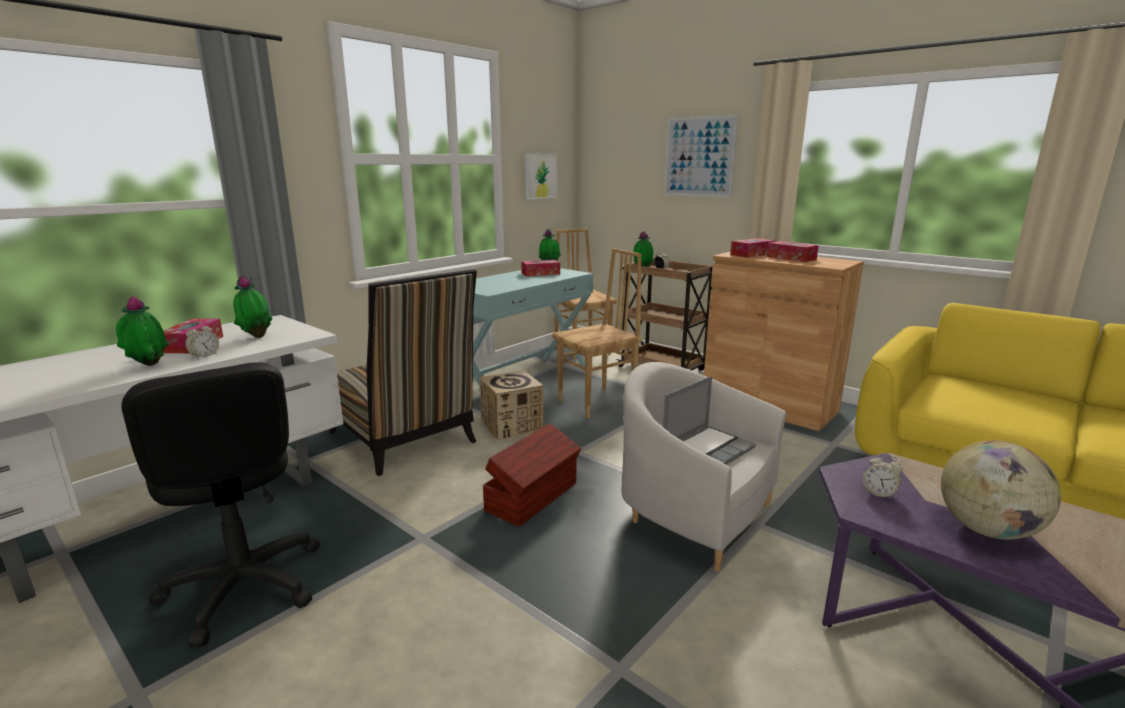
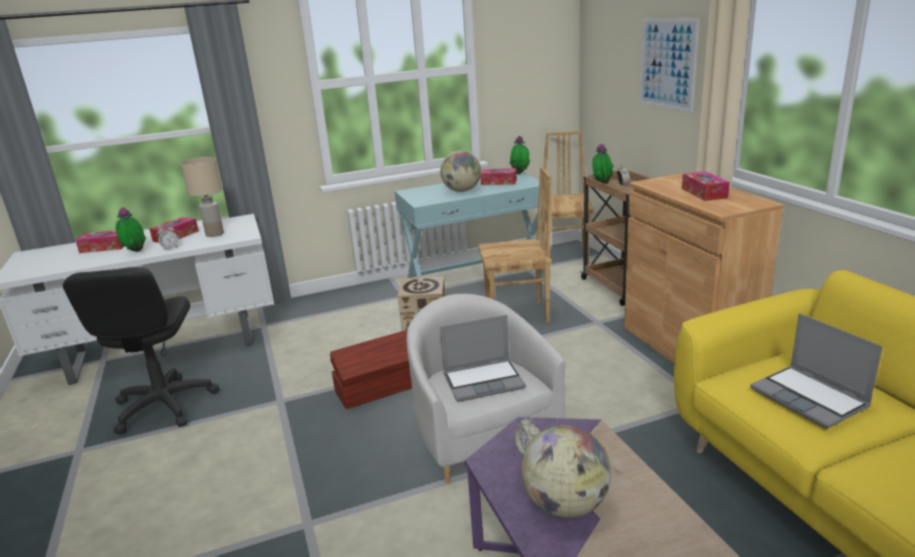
camera: 30 degrees right, 5 degrees up
(256, 337) = (215, 234): potted plant -> beige table lamp
(406, 440) = (338, 322): chair -> none
(515, 281) = (461, 191): none -> globe
(540, 176) = (526, 79): picture -> none
(751, 254) = (674, 183): tissue box -> tissue box (104, 247)
(1003, 403) = (810, 398): none -> laptop

